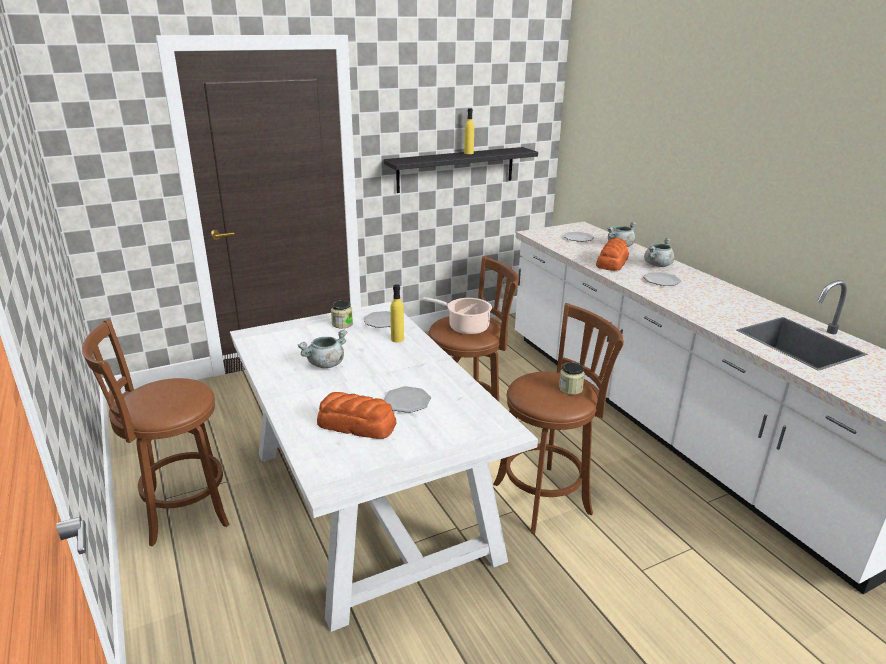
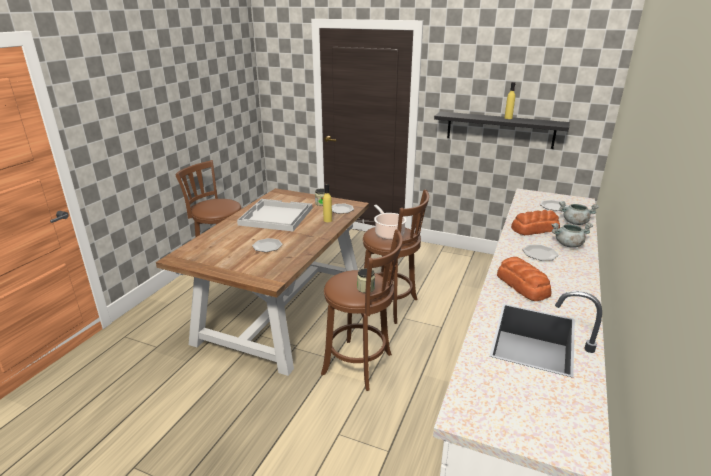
camera: 50 degrees right, 0 degrees up
(325, 364) = (275, 216): grey cooking pot -> white tray
(357, 425) = (230, 244): bread -> bread (523, 286)
(371, 503) = (282, 311): white dining table -> brown dining table

